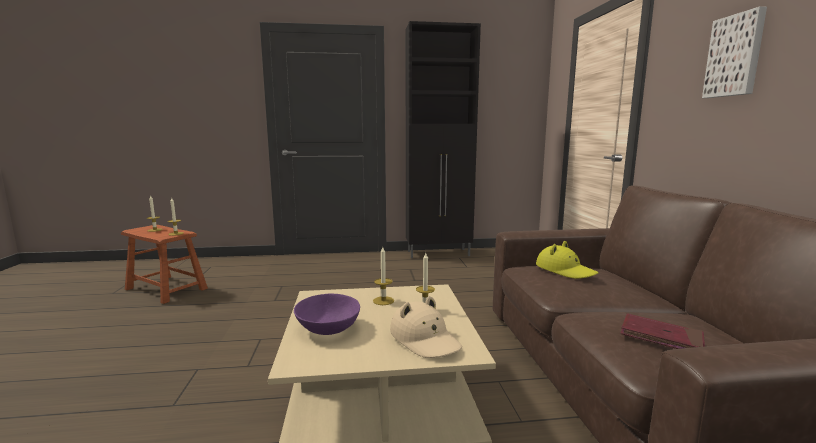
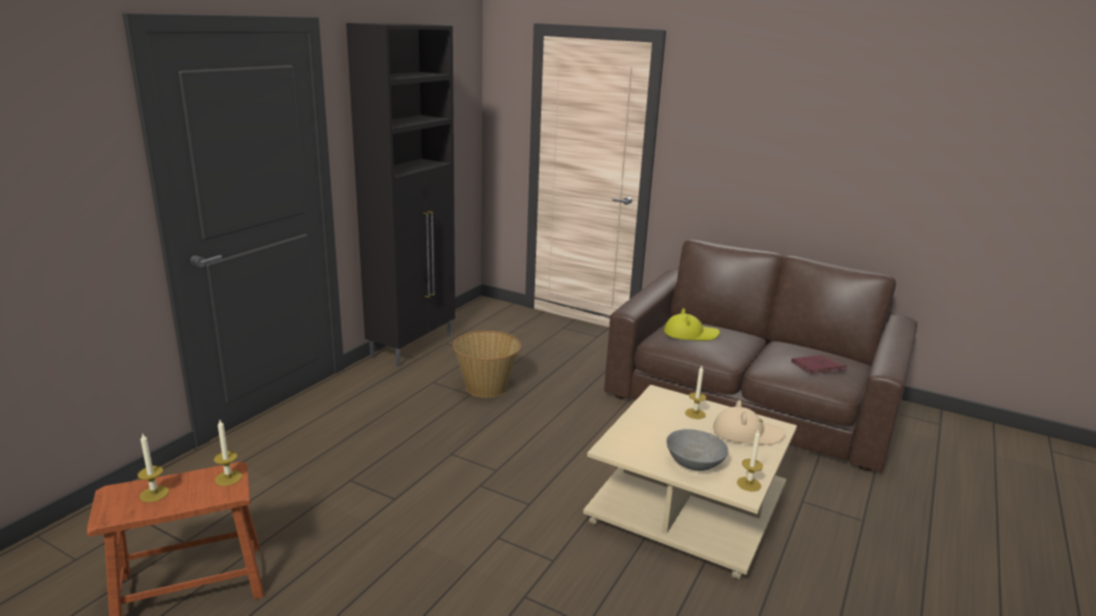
camera: 55 degrees left, 10 degrees up
(327, 328) = (694, 463): purple bowl -> grey bowl
(383, 301) = (659, 423): candle -> candle (749, 484)
(431, 281) = (486, 387): none -> basket
(735, 56) = (757, 134): picture -> none

